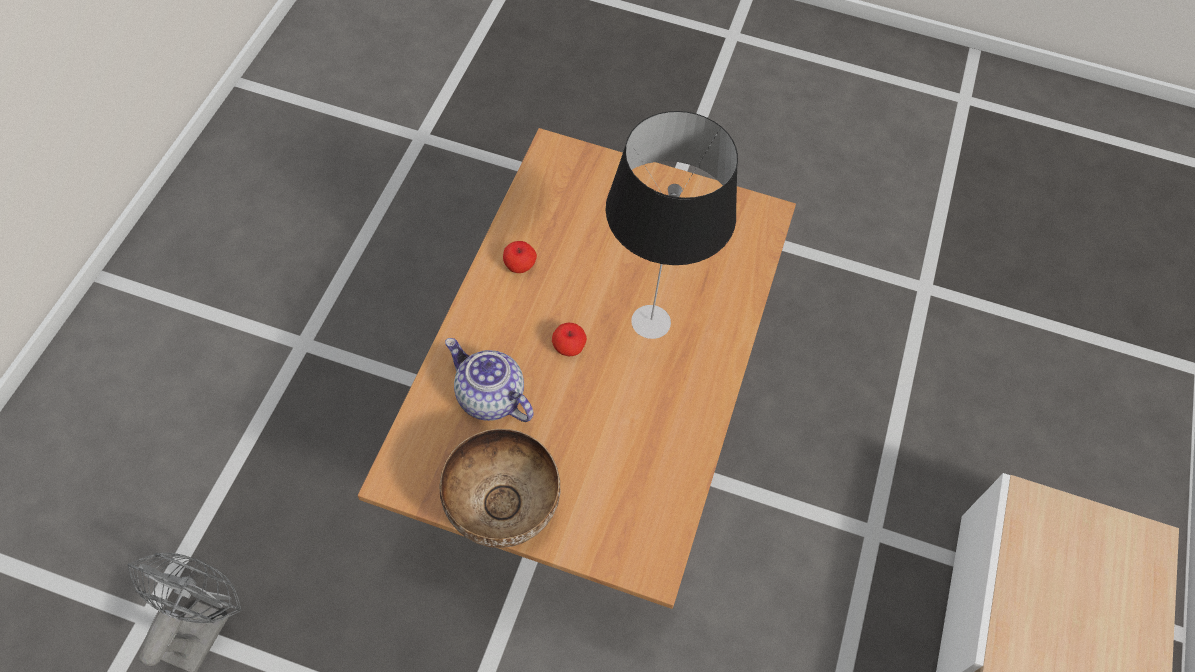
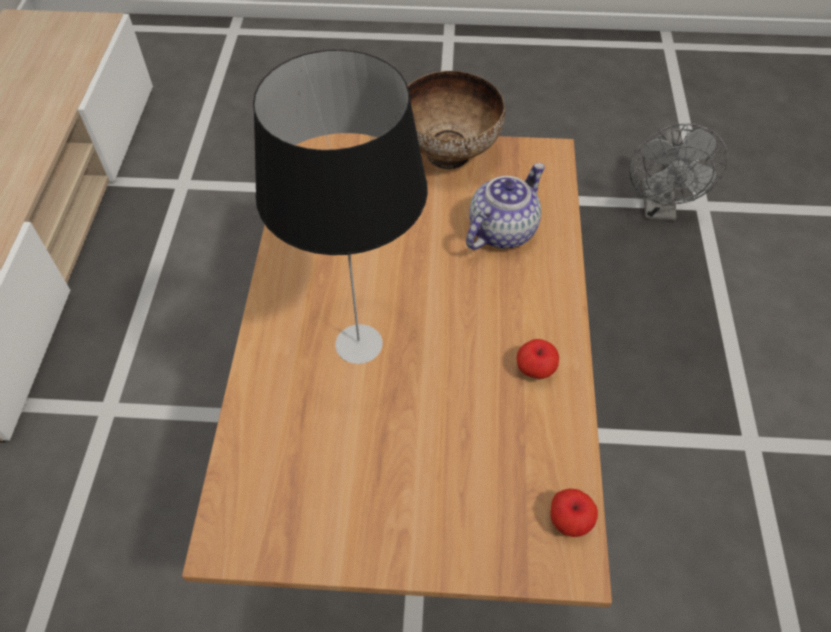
camera: 170 degrees right, 5 degrees down
(488, 397) = (502, 230): teapot -> teapot turned 75 degrees counterclockwise
(568, 348) = (441, 293): apple -> apple (569, 521)

